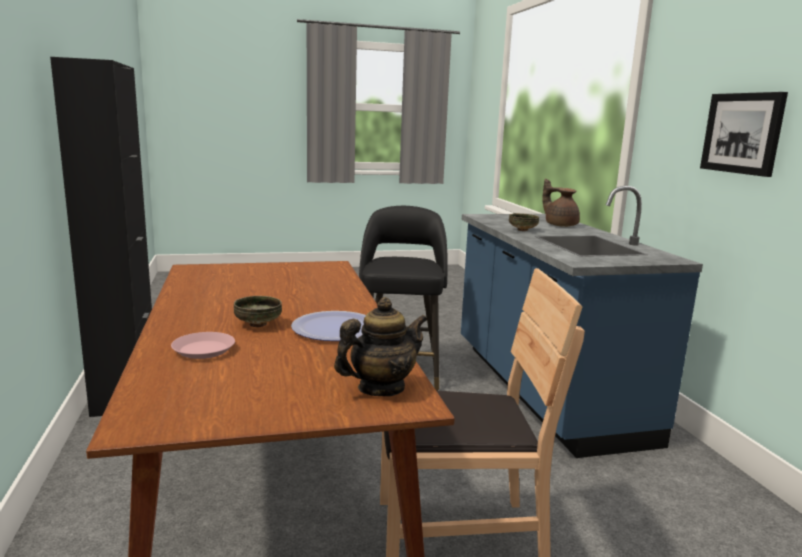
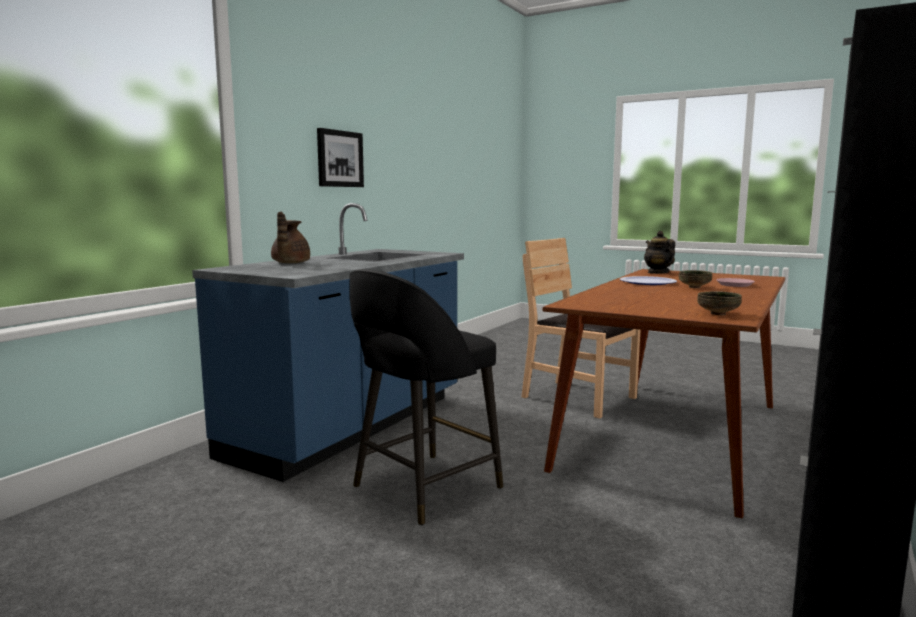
camera: 135 degrees left, 5 degrees down
(381, 388) = (658, 272): teapot -> teapot turned 60 degrees clockwise
(522, 230) = (356, 264): bowl -> bowl (718, 314)

